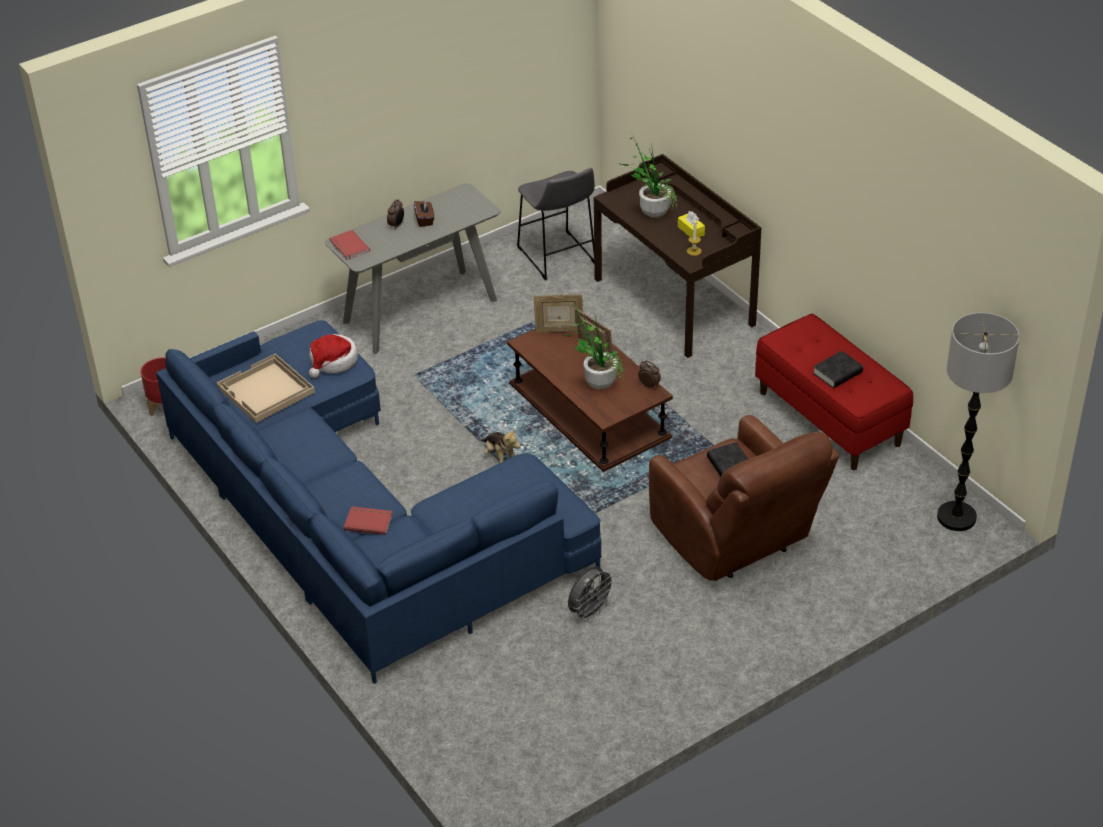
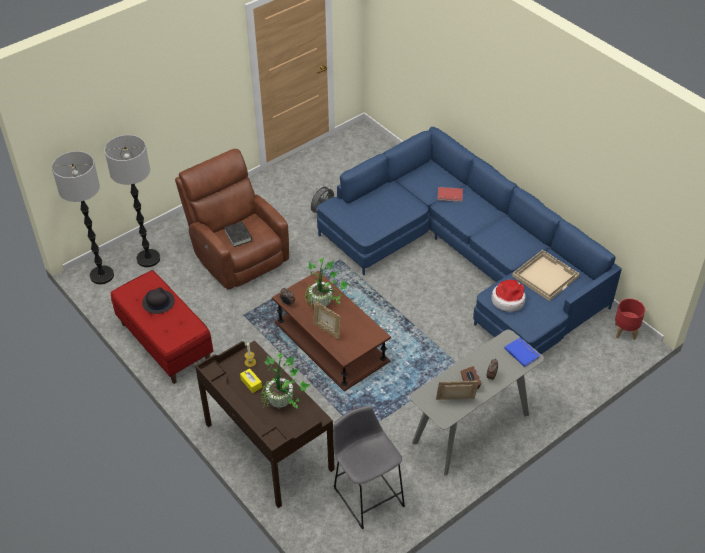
camera: 175 degrees right, 5 degrees up
(348, 247) = (522, 352): red book -> blue book
(500, 457) = (387, 304): plush toy -> none
(559, 330) = (353, 346): picture frame -> picture frame (455, 401)
(837, 373) = (158, 302): black book -> black hat
(887, 542) = (148, 259): none -> floor lamp

